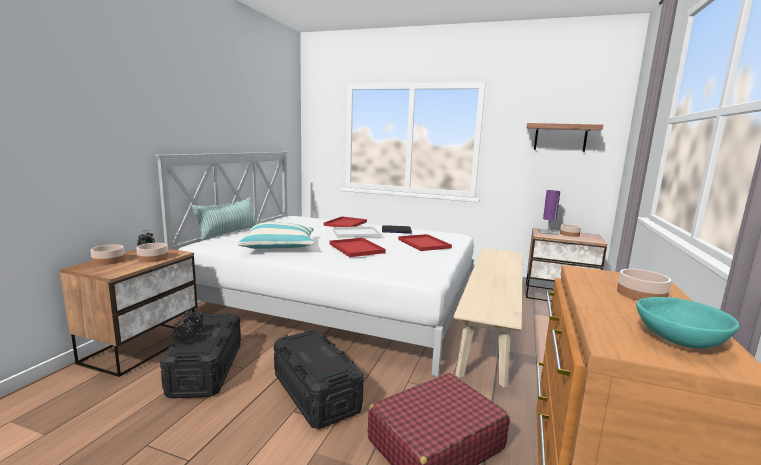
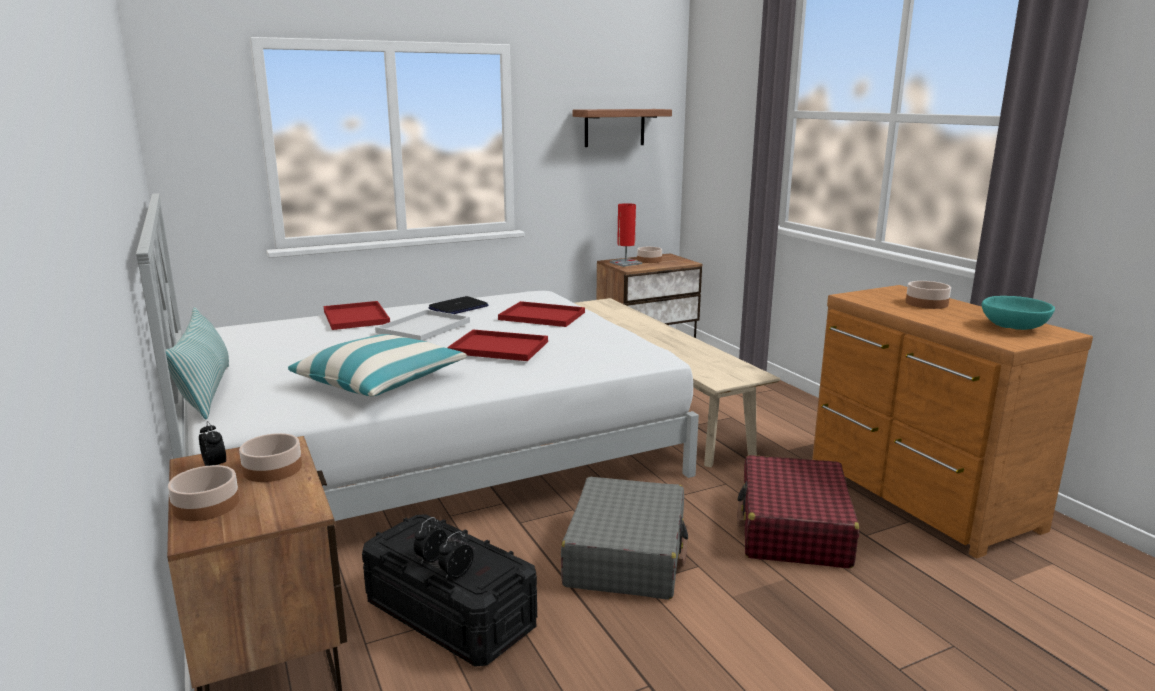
camera: 45 degrees left, 5 degrees up
(316, 393) = (626, 555): black storage box -> grey suitcase
(547, 232) = (625, 263): purple table lamp -> red table lamp

